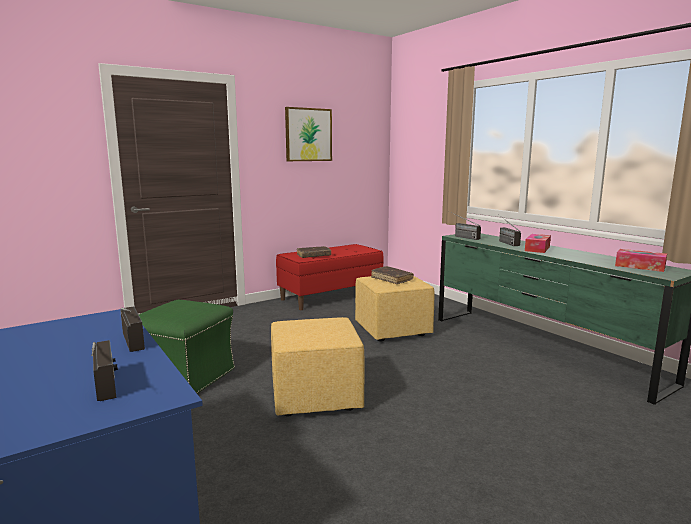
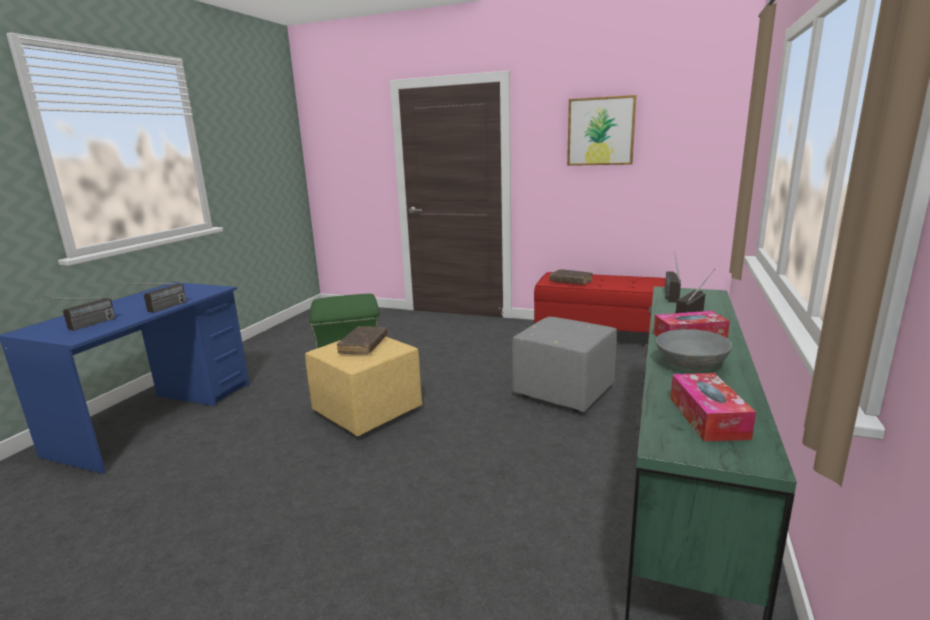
camera: 55 degrees right, 5 degrees up
(391, 279) = (565, 328): brown book -> brown book (363, 346)
(392, 330) = (565, 392): yellow ottoman -> grey ottoman
(575, 256) = (690, 364): none -> grey bowl

